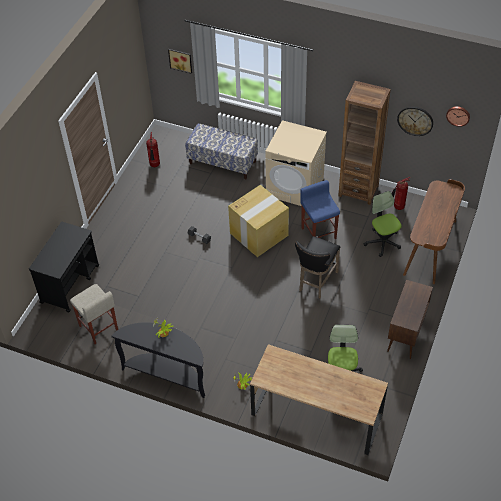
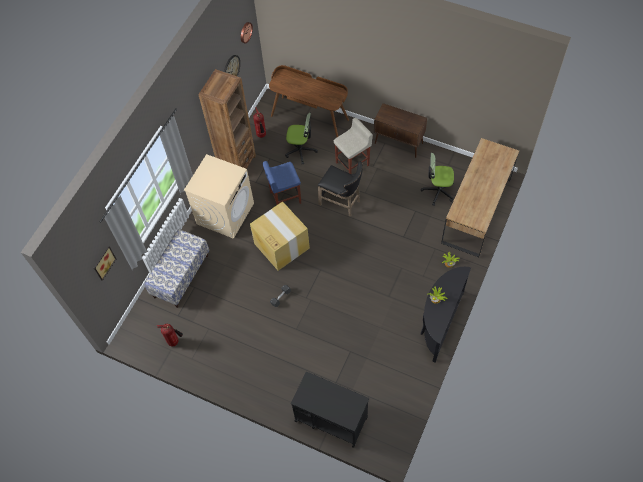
camera: 85 degrees left, 10 degrees up
(98, 328) = (387, 386): beige stool -> beige stool (353, 163)
(382, 242) = (300, 150): office chair -> office chair turned 150 degrees counterclockwise

